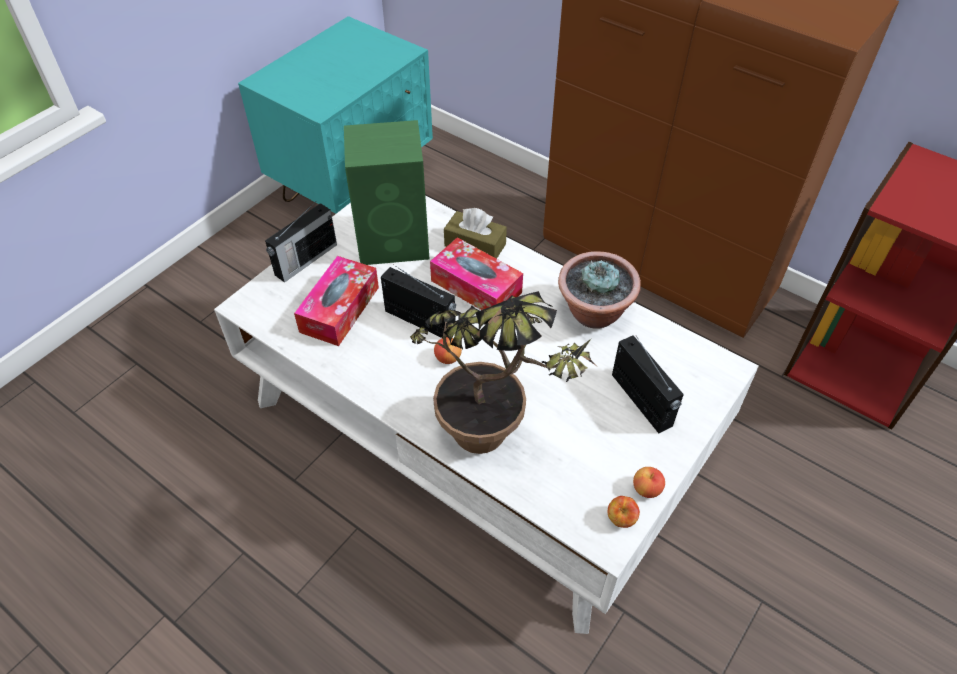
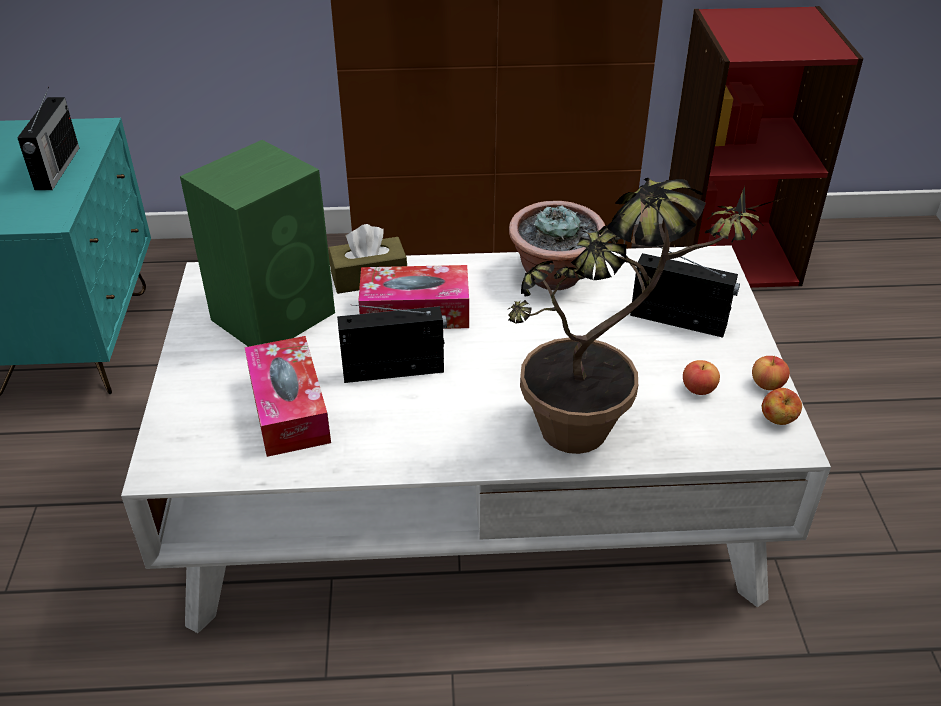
camera: 40 degrees left, 10 degrees down
(305, 260) = (186, 385): radio -> radio (56, 169)
(448, 358) = (464, 386): apple -> apple (698, 389)

